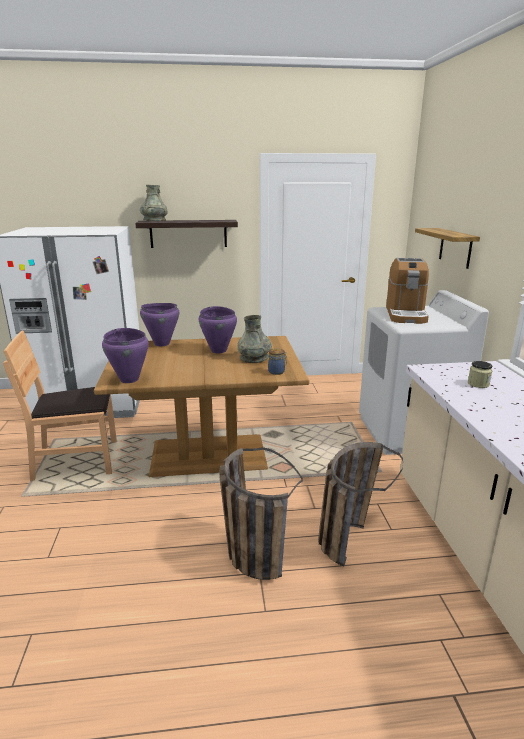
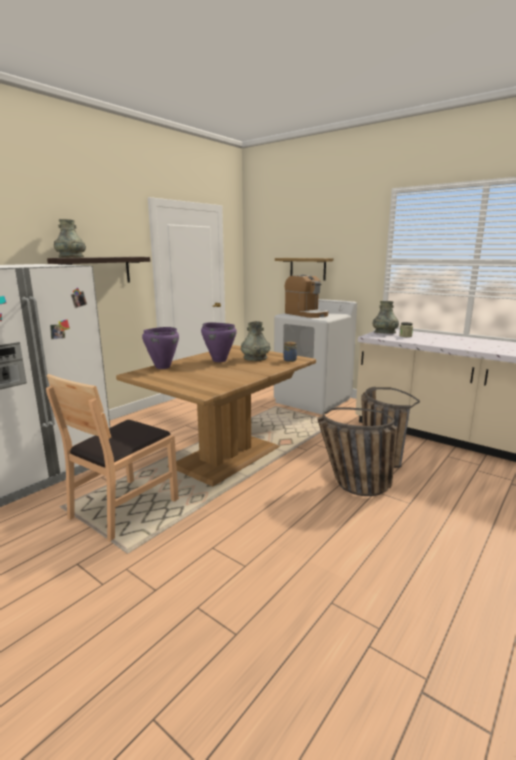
camera: 45 degrees left, 5 degrees down
(129, 379) = (212, 388): purple cooking pot -> none
(465, 369) = (385, 333): none -> grey vase

